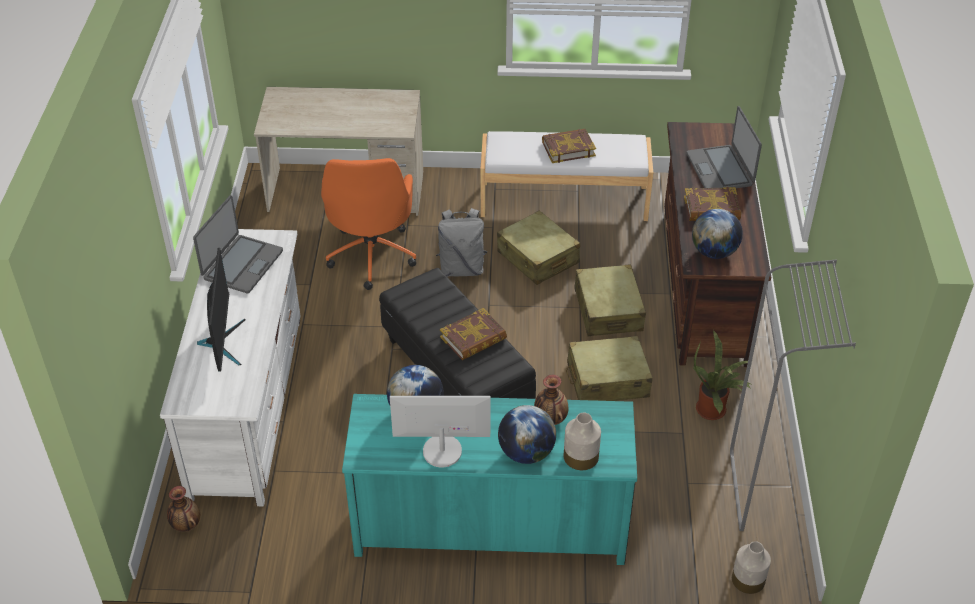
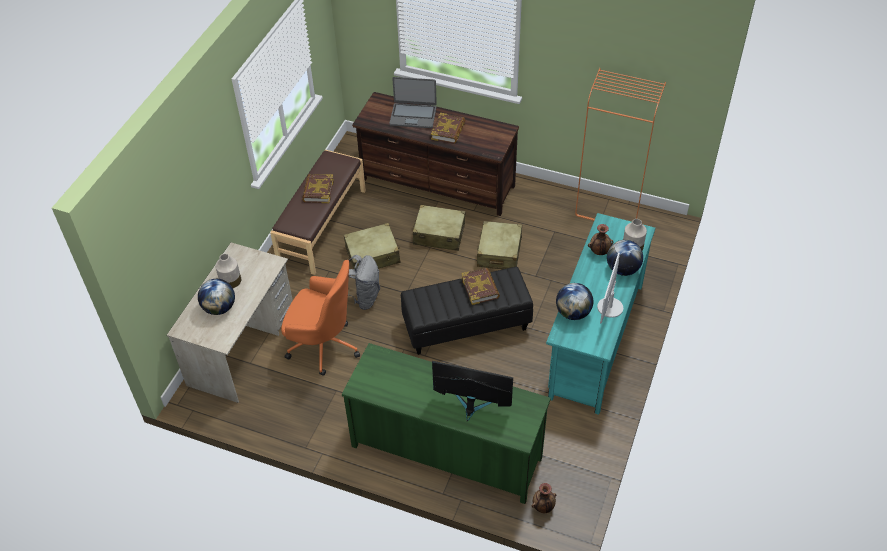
camera: 70 degrees left, 5 degrees up
(242, 264) = (392, 381): laptop -> none
(249, 406) = (446, 450): white dresser -> green dresser
(564, 200) = (321, 226): white bench -> brown bench
(714, 252) = (487, 142): globe -> globe (219, 308)
(714, 410) = (542, 212): potted plant -> none
(748, 579) = (665, 238): beige vase -> beige vase (230, 280)
(763, 492) = (609, 212): grey clothes rack -> orange clothes rack

